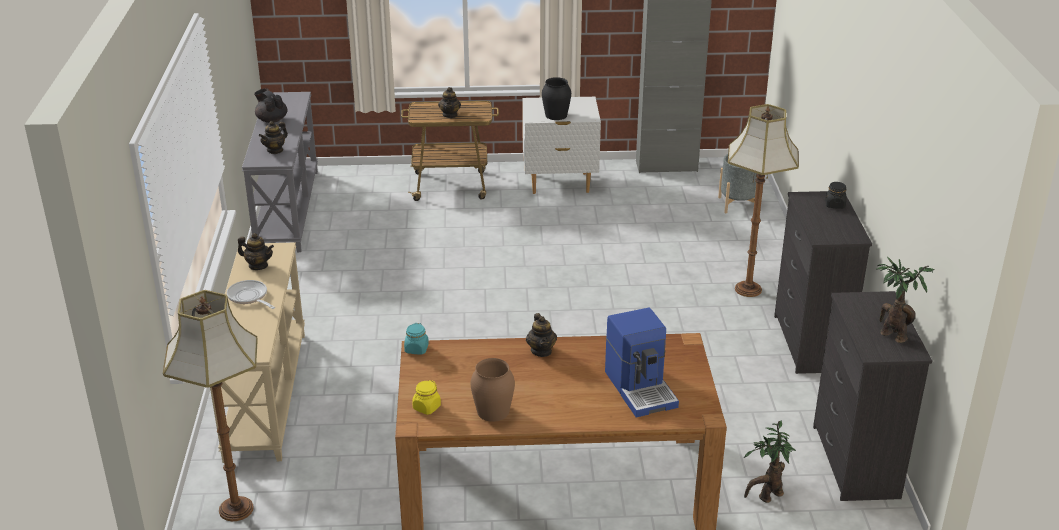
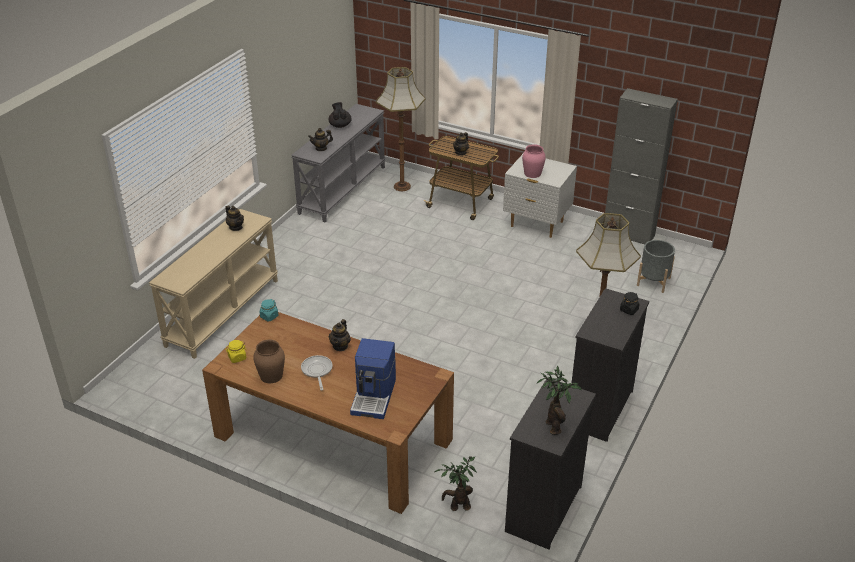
camera: 30 degrees right, 5 degrees up
(235, 510) = (145, 379): floor lamp -> floor lamp (401, 187)
(249, 297) = (211, 247): frying pan -> frying pan (317, 371)
(555, 115) = (532, 173): black vase -> pink vase

